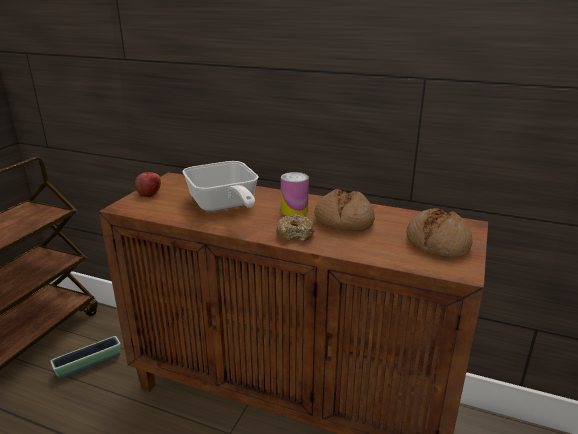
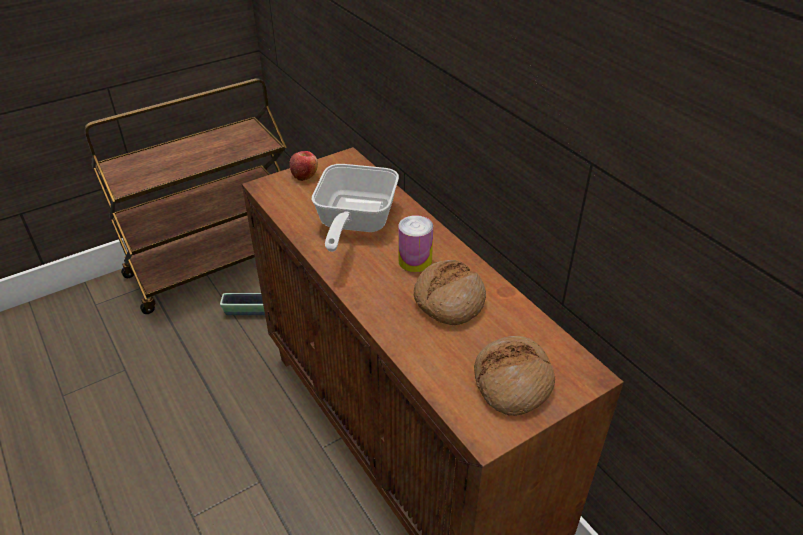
camera: 35 degrees right, 15 degrees up
(295, 234) = (378, 296): donut -> none

